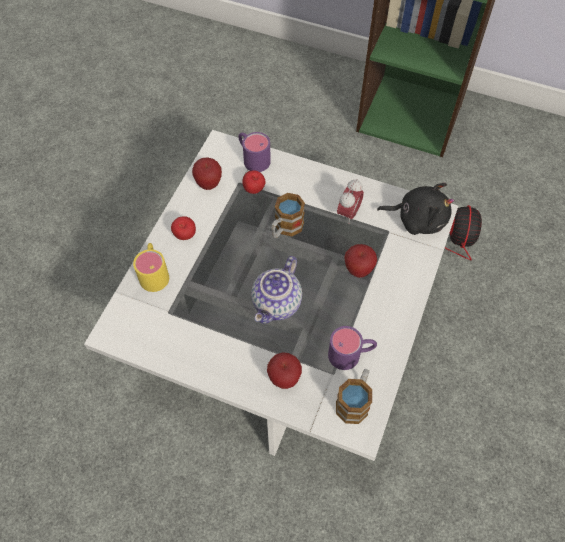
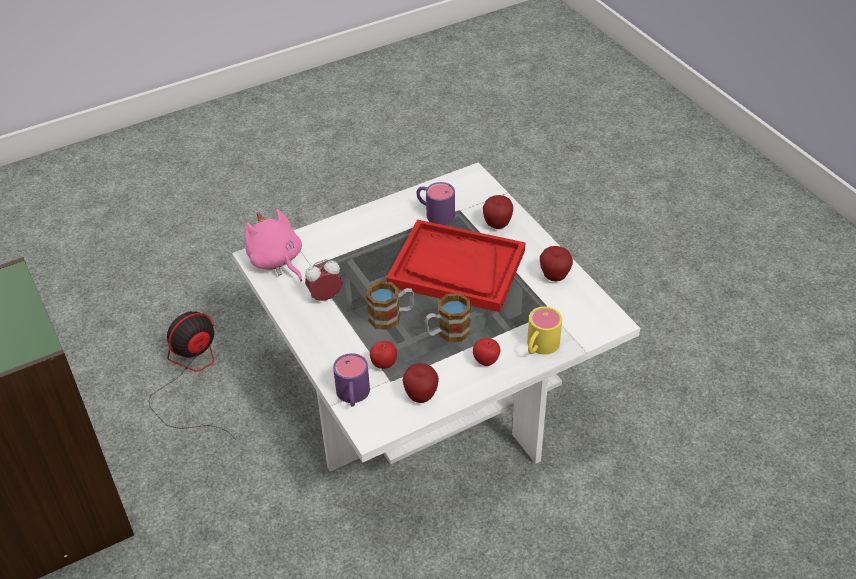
camera: 140 degrees left, 15 degrees down
(277, 304) = (456, 268): teapot -> red tray
(354, 401) = (461, 190): mug -> mug (447, 332)
(358, 270) = (368, 255): apple -> apple (554, 277)
(417, 219) = (276, 261): black plush toy -> pink plush toy

